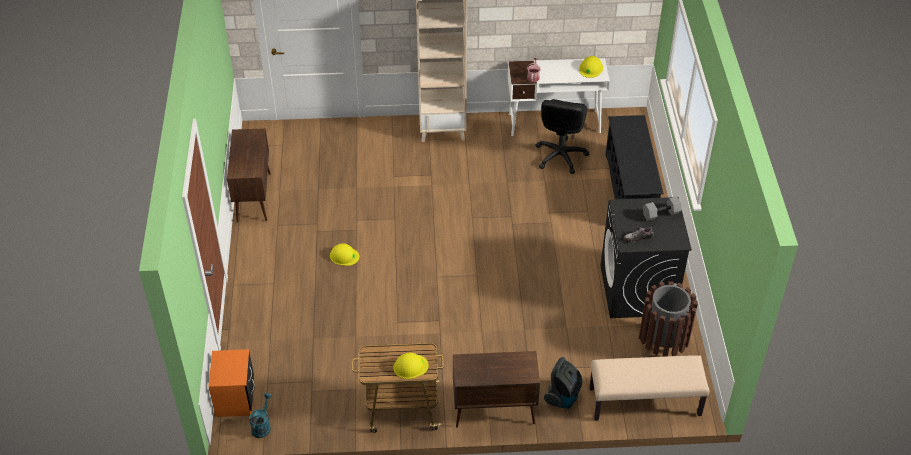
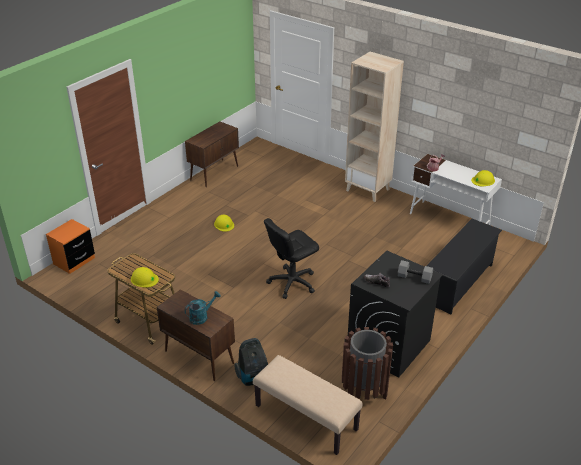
camera: 40 degrees right, 10 degrees down
(262, 426) = (68, 282): turquoise watering can -> turquoise watering can (201, 317)
(560, 156) = (430, 239): black office chair -> black office chair (292, 282)

